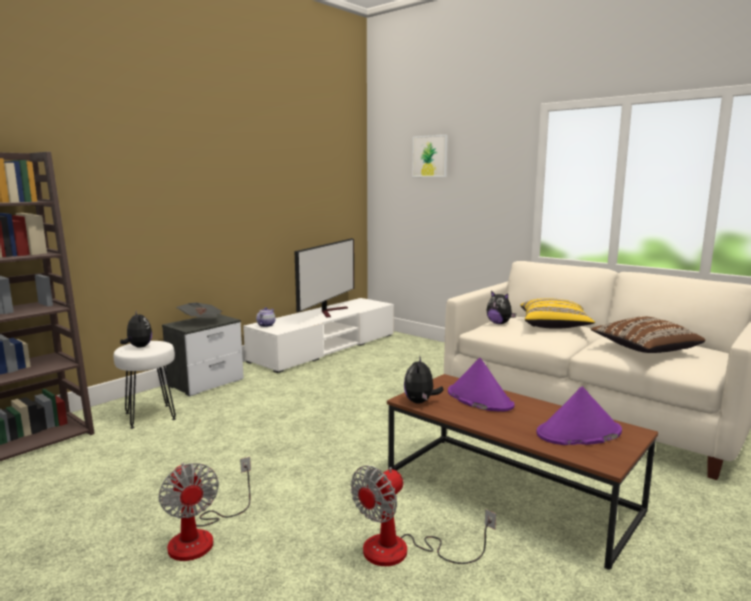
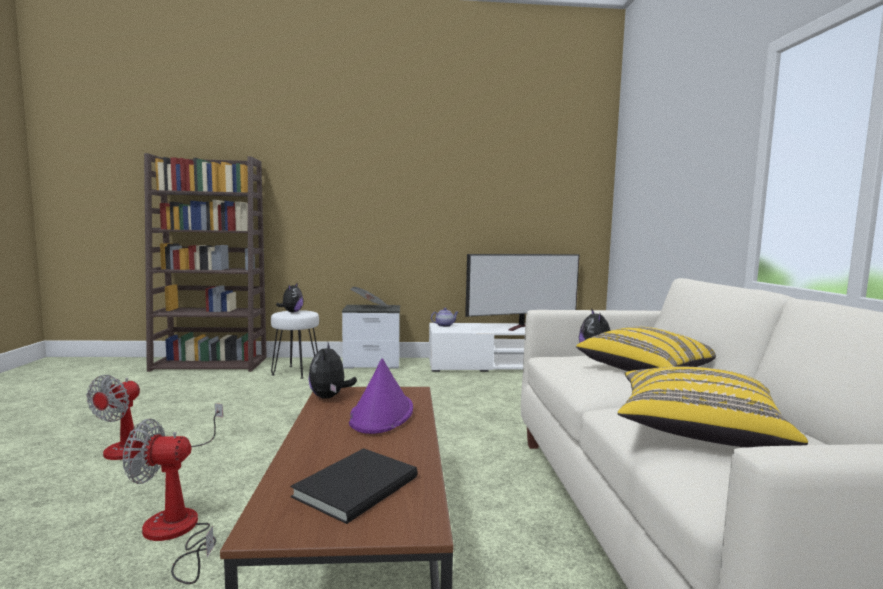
camera: 45 degrees right, 5 degrees down
(420, 402) = (329, 397): plush toy -> plush toy turned 60 degrees counterclockwise
(430, 156) = (658, 152): picture -> none
(578, 433) = (353, 486): purple hat -> black book
(644, 349) = (696, 431): brown pillow -> yellow pillow

